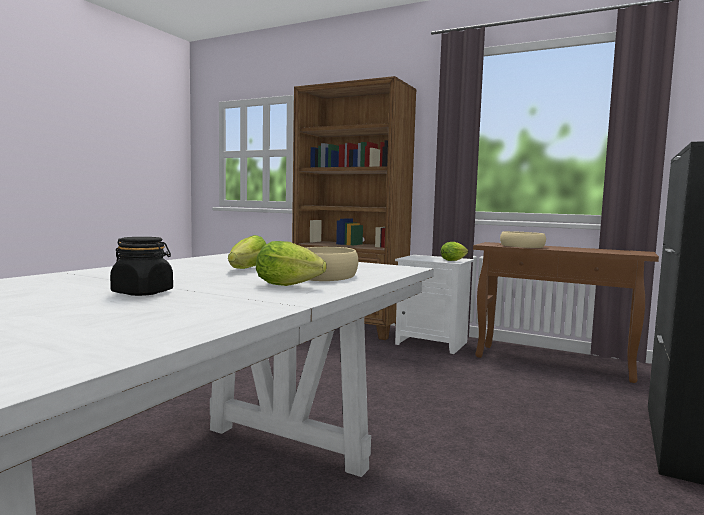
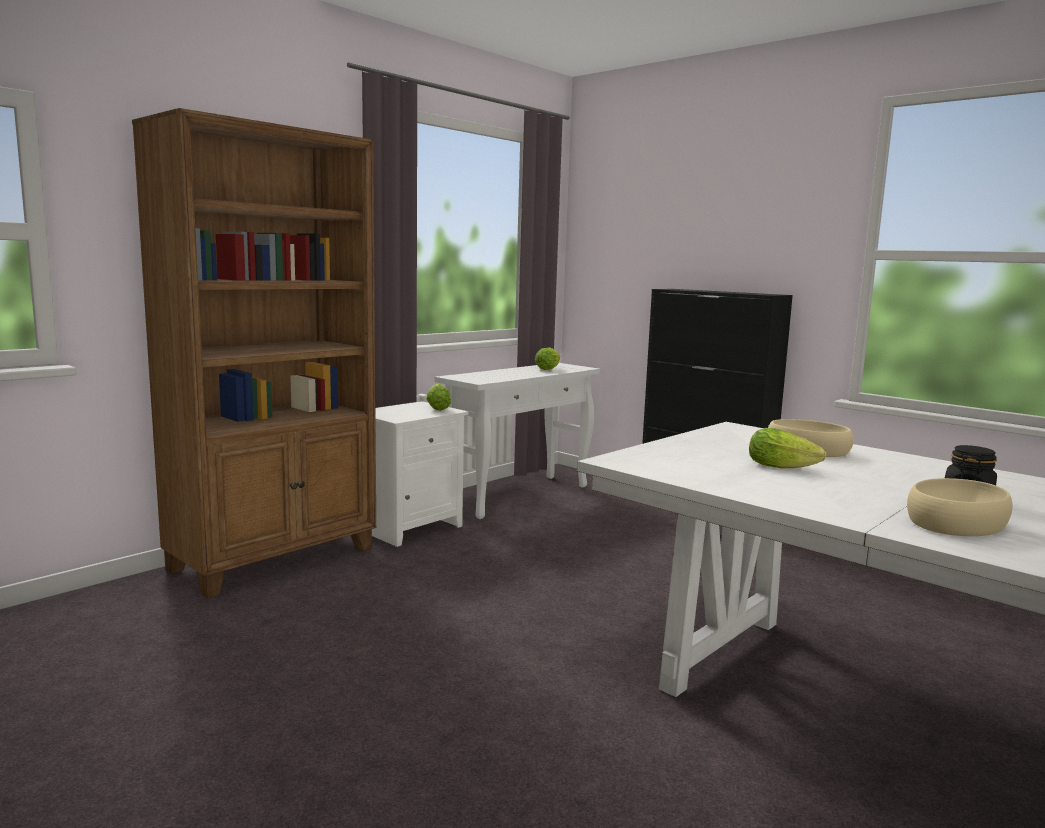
camera: 75 degrees left, 5 degrees up
(291, 286) = (881, 461): lettuce -> lettuce (548, 369)
(521, 246) = (500, 376): beige bowl -> beige bowl (957, 523)
(554, 363) = (519, 495): brown console table -> white console table

